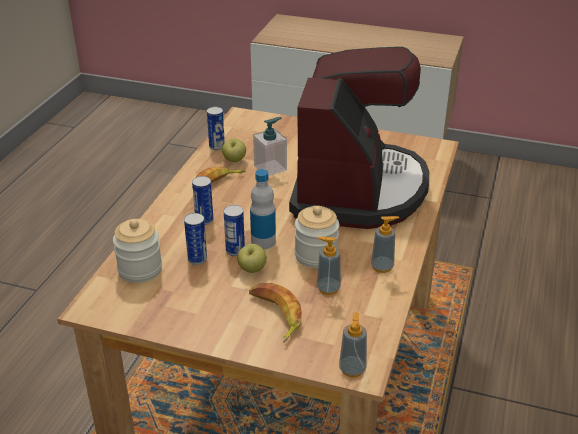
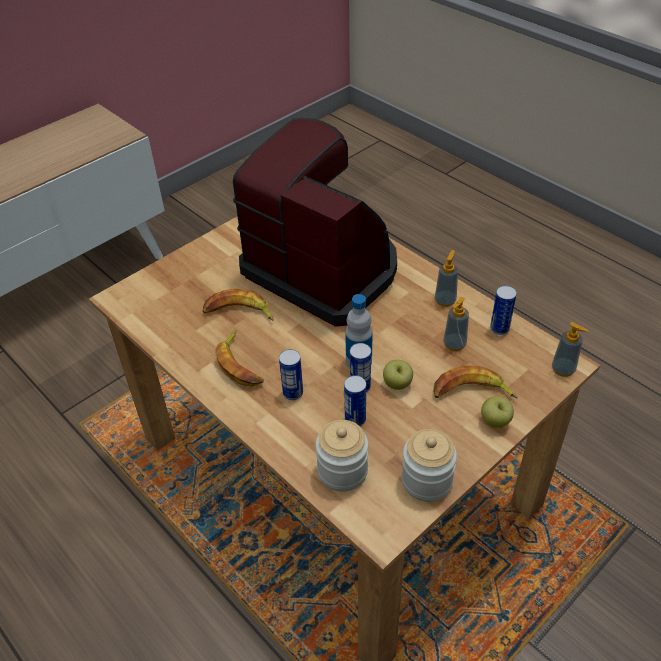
camera: 60 degrees left, 10 degrees up
(217, 146) = (161, 338): can -> can (499, 328)
(234, 160) = (201, 333): apple -> apple (495, 422)
(270, 168) = (239, 312): soap dispenser -> banana
(316, 255) = (403, 334): jar -> jar (426, 480)

